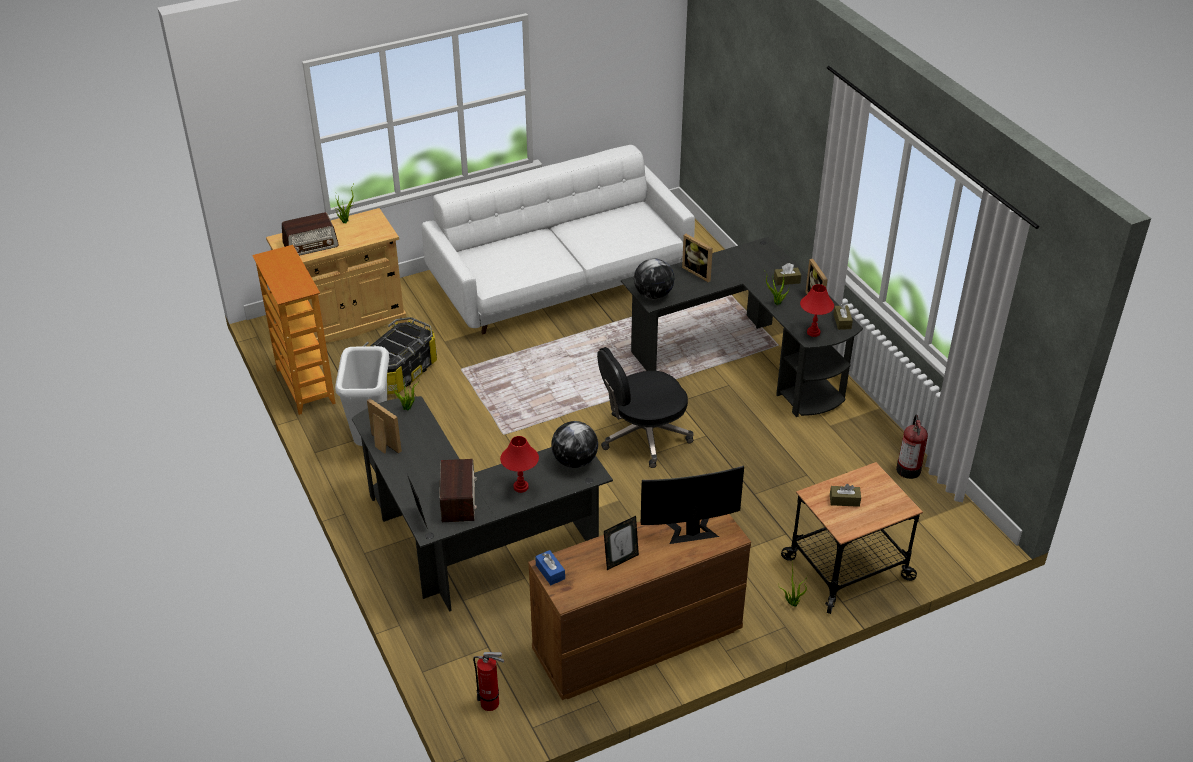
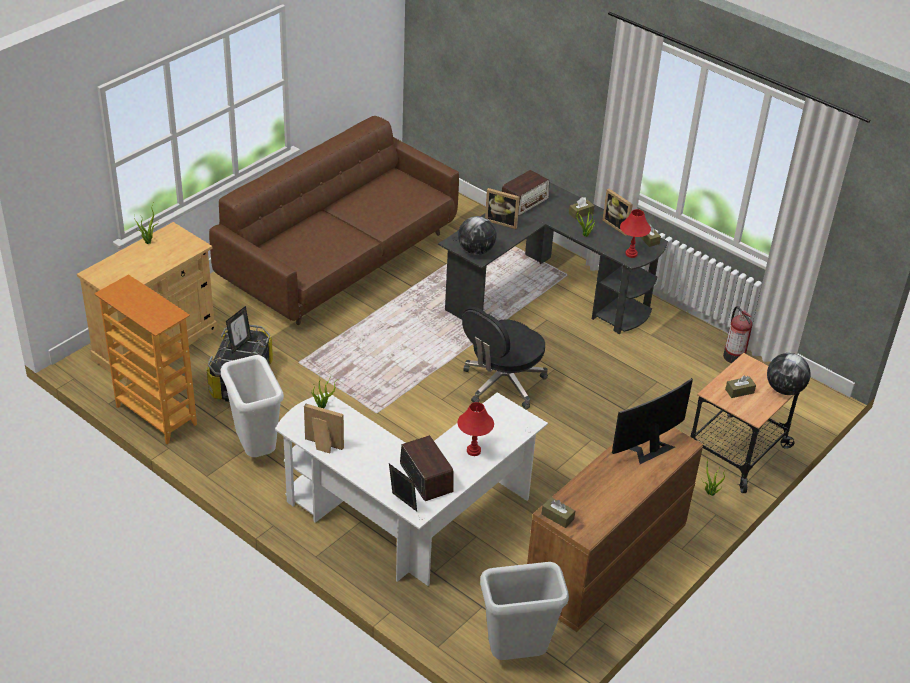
camera: 25 degrees left, 0 degrees up
(311, 245) = (129, 272): radio -> radio (524, 202)
(467, 544) = (406, 521): black desk -> white desk
(492, 703) = (517, 654): fire extinguisher -> grey trash can
(550, 572) = (557, 516): blue tissue box -> brown tissue box
(561, 281) = (341, 259): white sofa -> brown sofa
(575, 461) = (505, 415): globe -> globe (784, 389)
(621, 560) = (609, 489): picture frame -> picture frame (240, 344)

